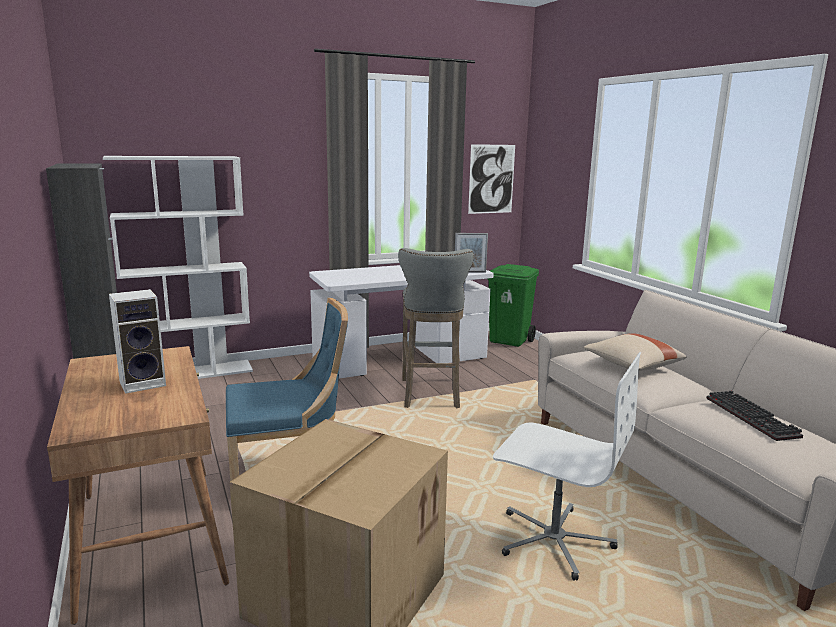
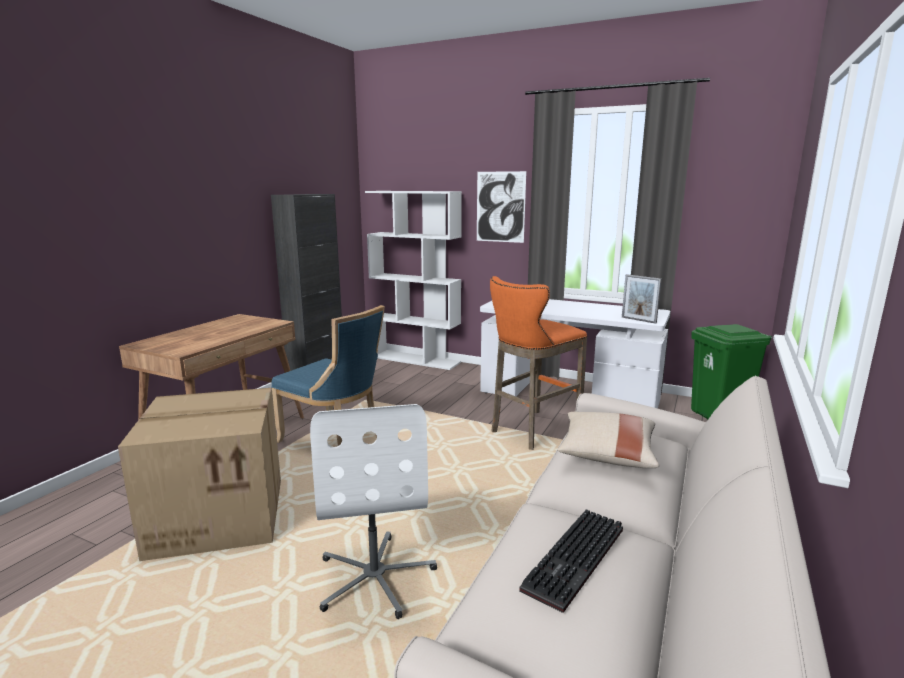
camera: 50 degrees right, 0 degrees up
(144, 383) = (221, 332): speaker -> none
(431, 395) = (532, 431): grey stool -> orange stool
(491, 179) = (735, 219): picture -> picture (500, 207)

